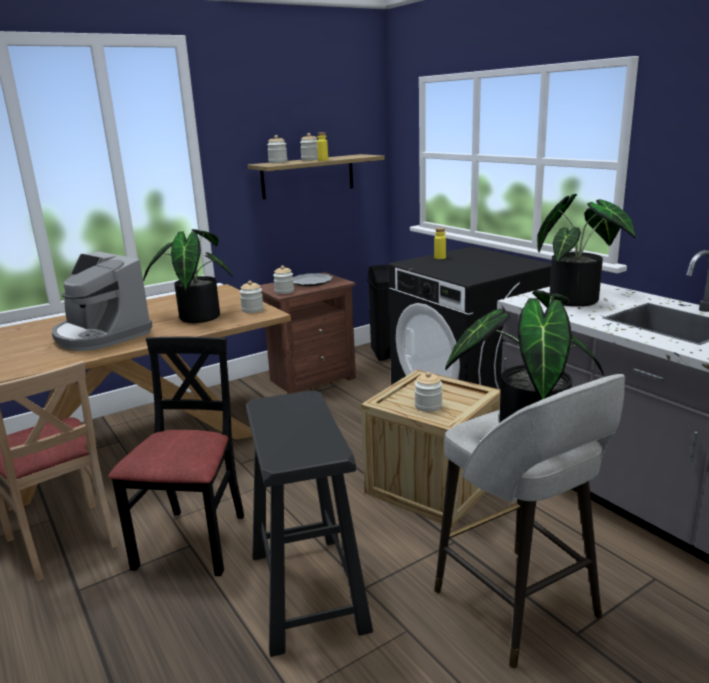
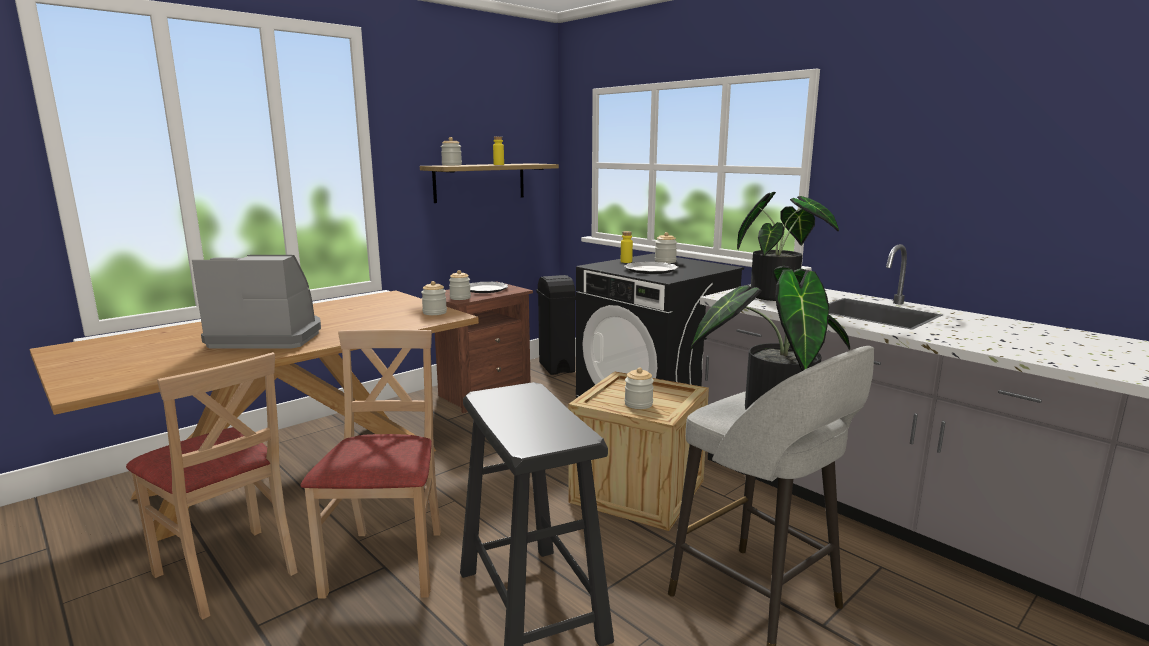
camera: 10 degrees left, 5 degrees down
(101, 335) = (268, 337): coffee machine -> coffee machine turned 150 degrees clockwise
(193, 541) = (388, 563): black chair -> beige chair
(196, 316) = (374, 319): potted plant -> none
(310, 159) = (484, 164): jar -> jar (665, 261)
(459, 268) = (650, 270): none -> plate

